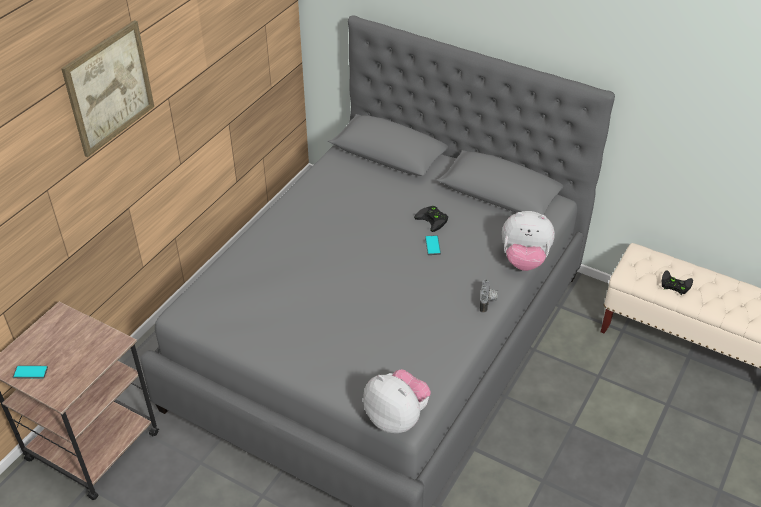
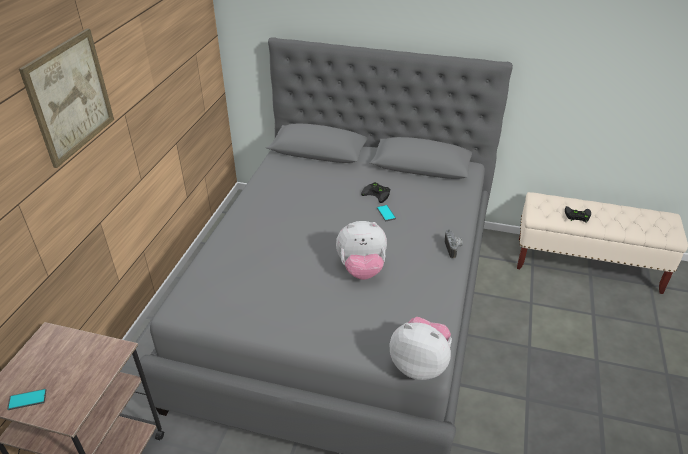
camera: 15 degrees left, 5 degrees down
(524, 260) = (466, 212): plush toy -> plush toy (361, 269)

